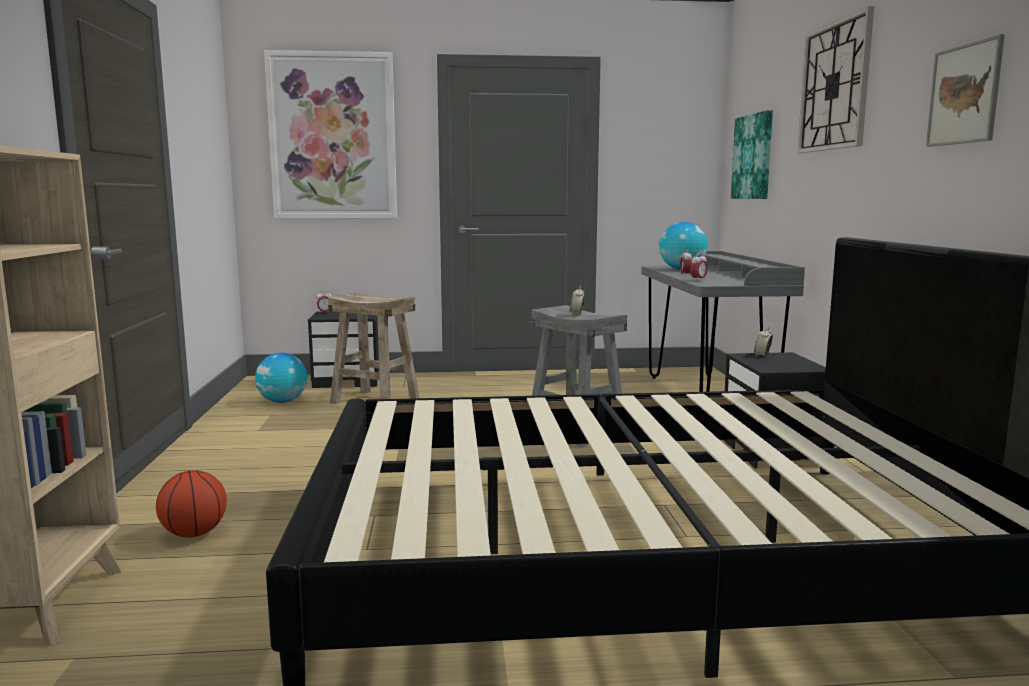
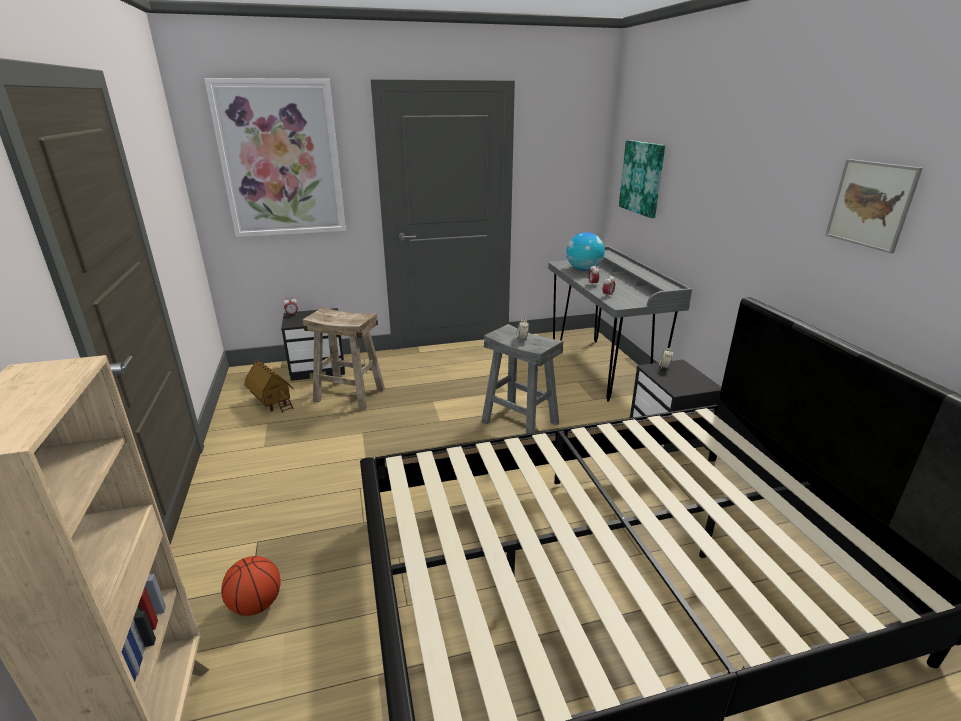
camera: 10 degrees left, 15 degrees up
(283, 401) = (272, 402): globe -> toy house
(834, 86) = (733, 148): wall clock -> none

